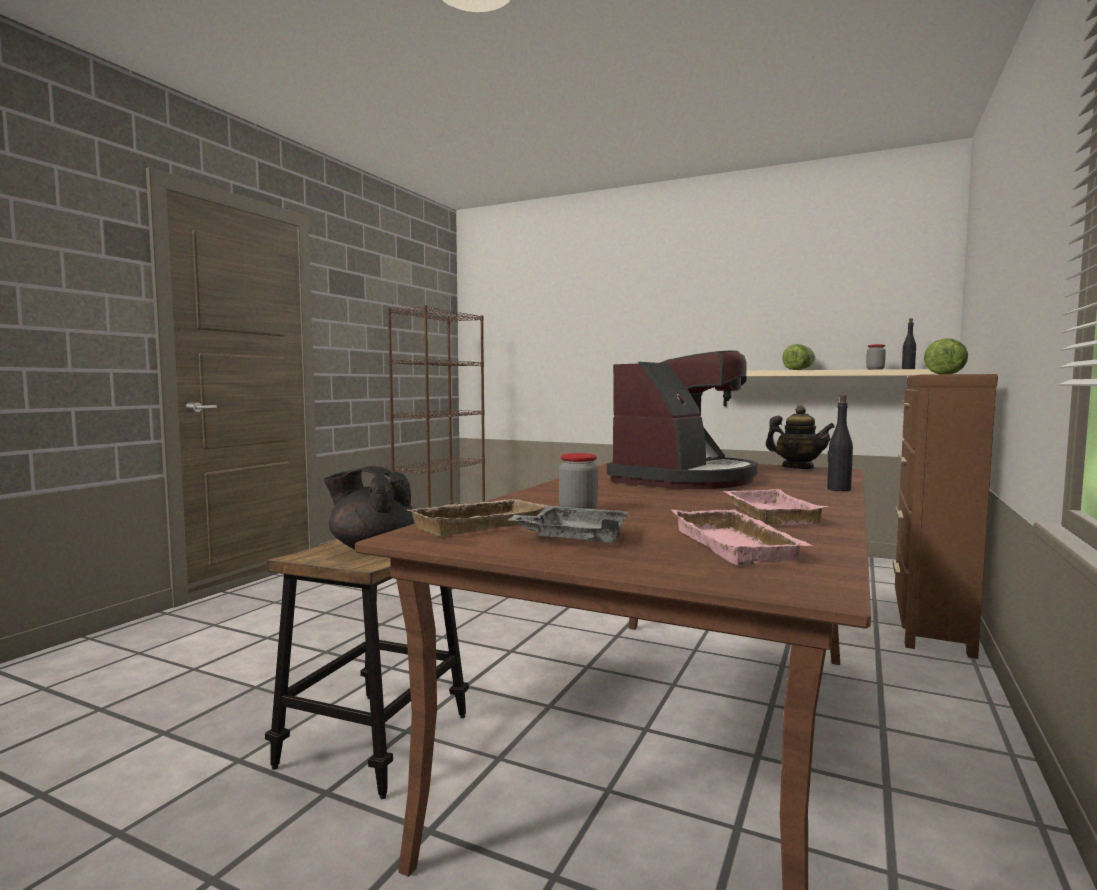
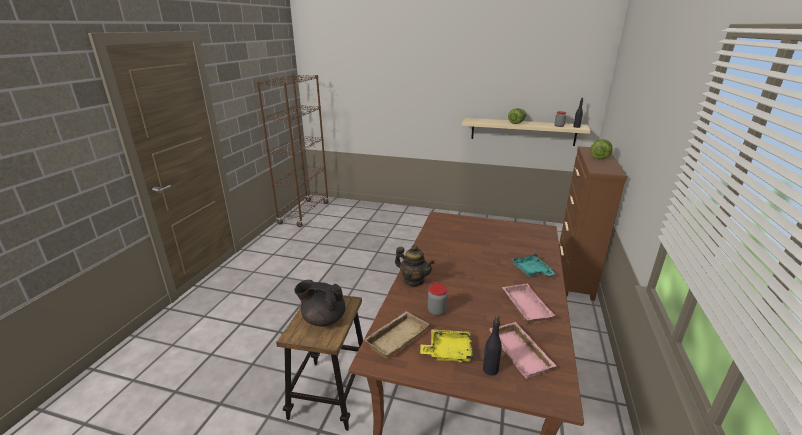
camera: 10 degrees left, 20 degrees up
(574, 538) = (448, 351): grey tray -> yellow tray
(684, 479) = (473, 253): coffee machine -> none
(796, 493) = (531, 271): none -> turquoise tray
(798, 468) = (524, 227): teapot -> teapot (413, 281)
(838, 489) = (549, 263): black bottle -> black bottle (490, 369)

